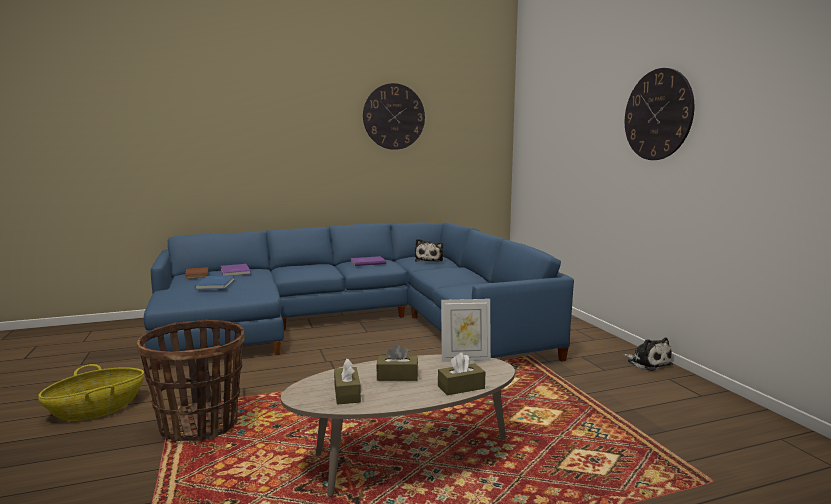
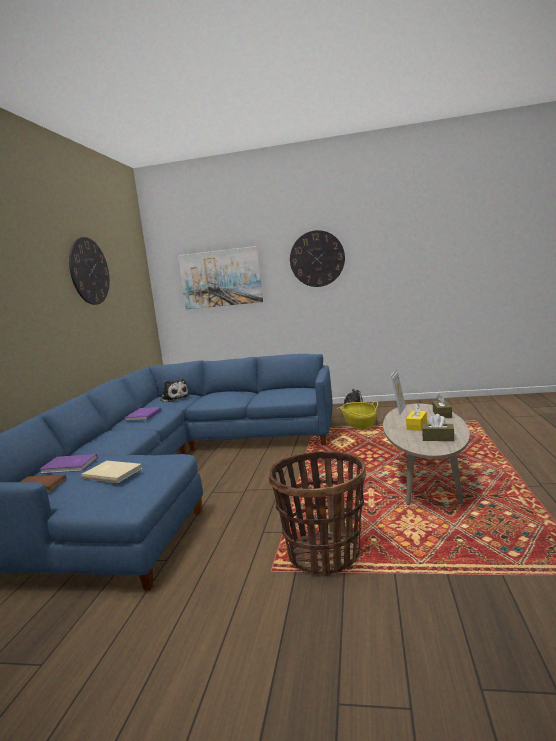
camera: 60 degrees left, 0 degrees up
(96, 409) = (231, 627): basket -> basket (360, 424)
(217, 284) = (112, 473): blue book -> beige book
(397, 376) = (416, 426): brown tissue box -> yellow tissue box
(561, 134) = (220, 278): none -> picture

